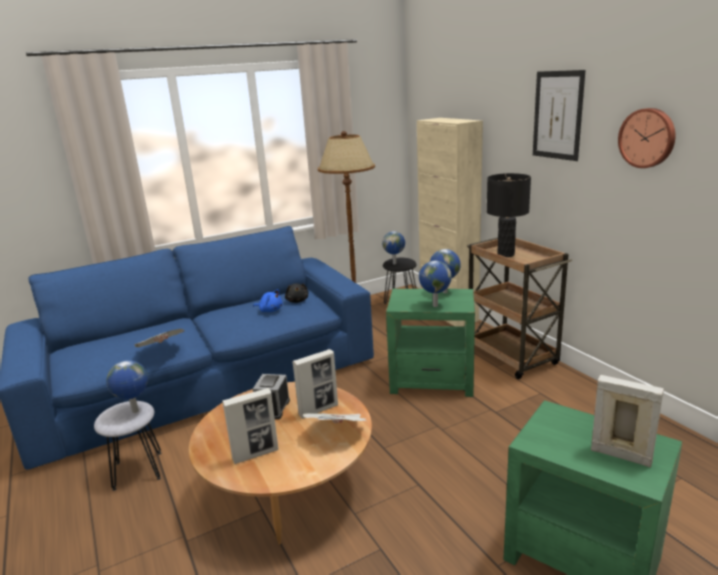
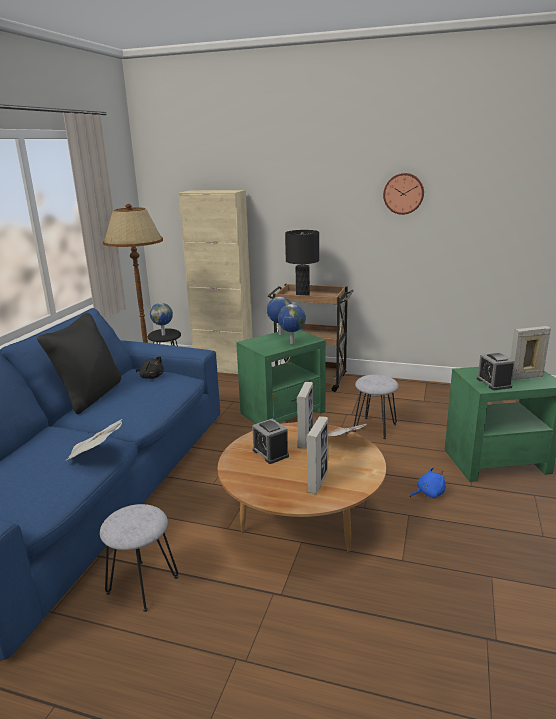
camera: 45 degrees left, 0 degrees up
(135, 411) = (145, 513): globe -> none
(238, 302) = (89, 396): none -> black pillow
(270, 310) = (141, 390): blue plush toy -> blue plush toy (428, 493)
(497, 438) = (375, 427): none -> grey stool
(556, 442) = (494, 383): none -> alarm clock
(557, 115) = (324, 182): picture -> none

